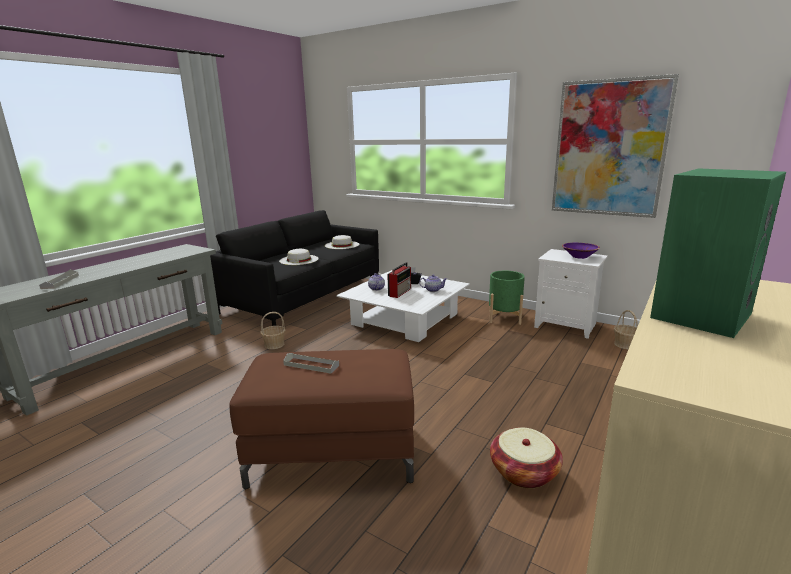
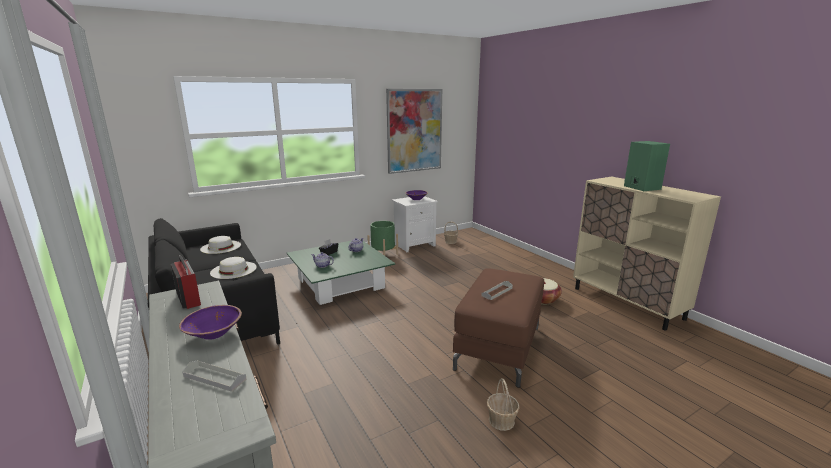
camera: 65 degrees left, 0 degrees up
(123, 268) = (214, 333): none -> purple bowl
(274, 345) = (310, 348): basket -> basket (501, 421)
(400, 292) = (343, 260): radio -> radio (189, 298)
(405, 319) = (340, 283): white coffee table -> green coffee table

